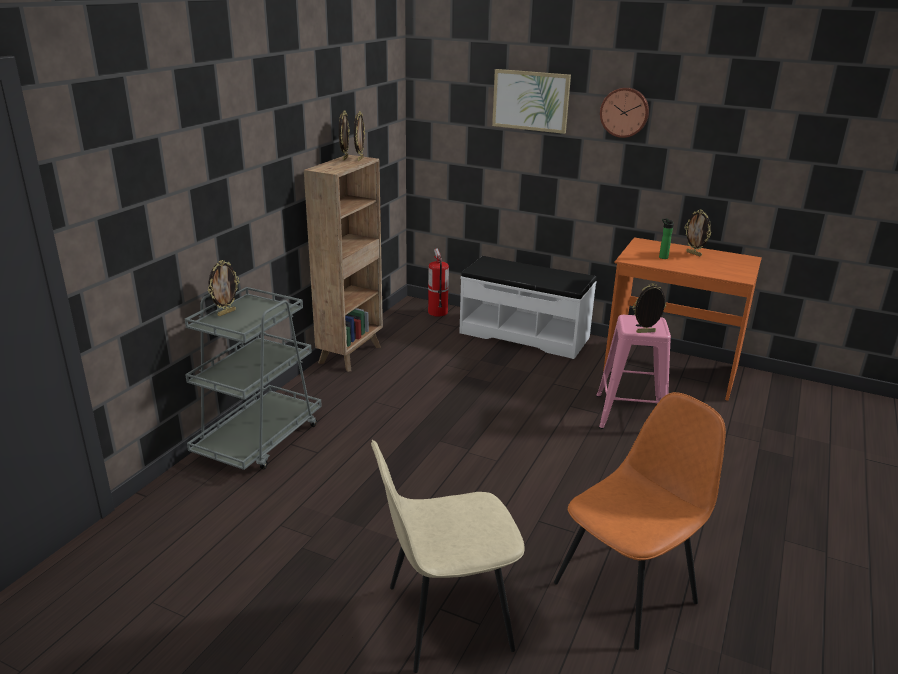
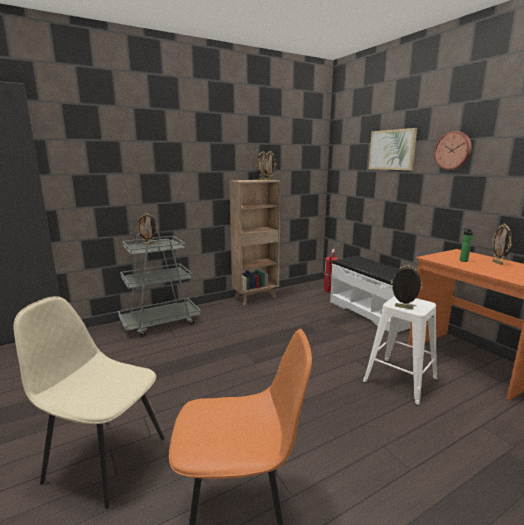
camera: 35 degrees right, 10 degrees down
(629, 414) = (399, 380): pink stool -> white stool

